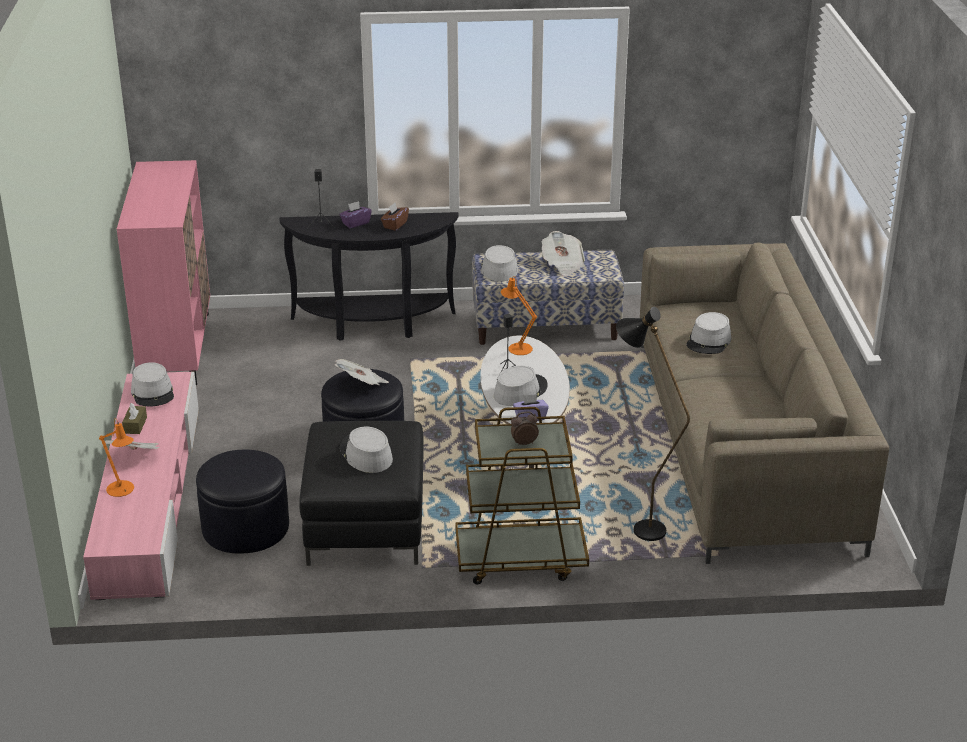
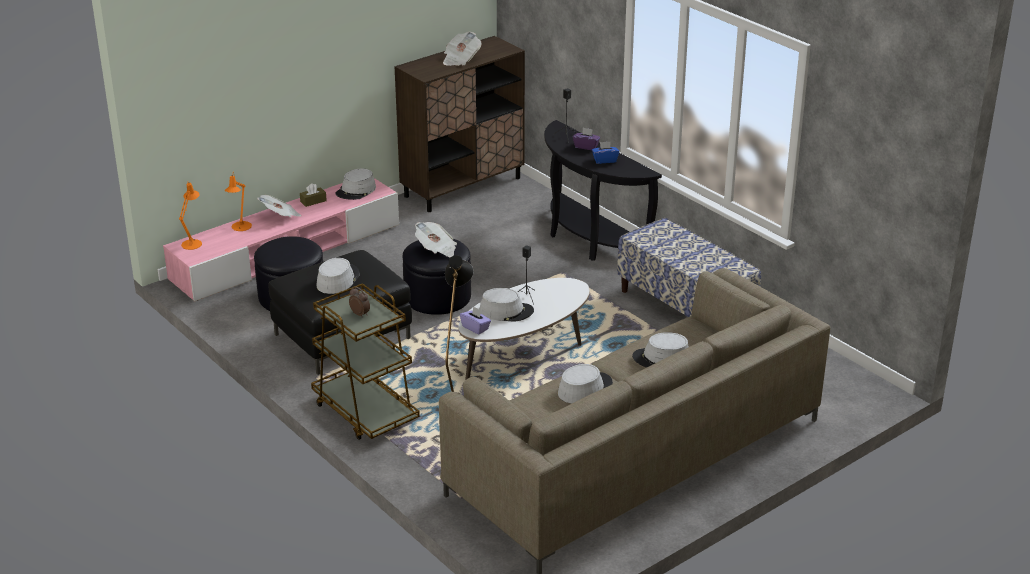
camera: 55 degrees right, 0 degrees up
(176, 348) = (463, 187): pink cabinet -> brown cabinet
(395, 225) = (605, 160): brown tissue box -> blue tissue box
(499, 268) = (657, 234): grey hat -> grey hat (584, 389)
(517, 347) = (566, 288): orange table lamp -> orange table lamp (193, 243)
(563, 265) = (702, 257): newspaper -> newspaper (460, 59)

